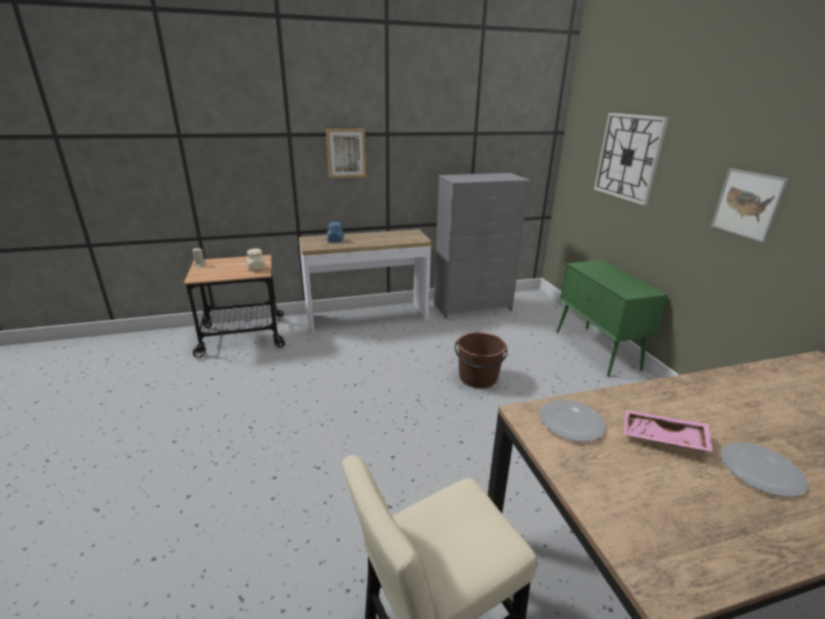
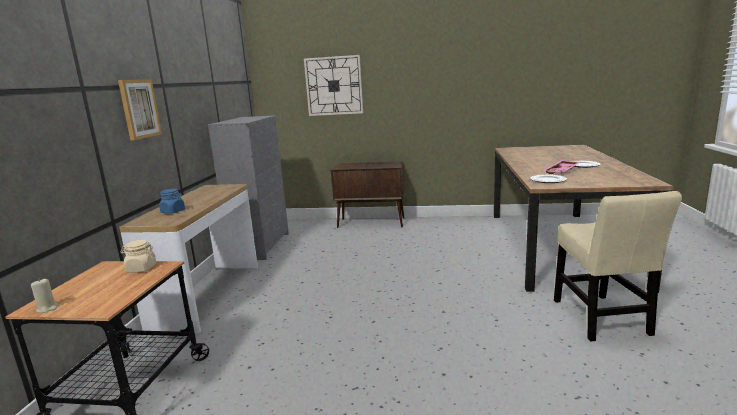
camera: 65 degrees left, 10 degrees down
(478, 378) = (369, 263): brown bucket -> none
(597, 350) = (372, 223): green cabinet -> brown cabinet
(747, 204) = (432, 92): picture -> none

